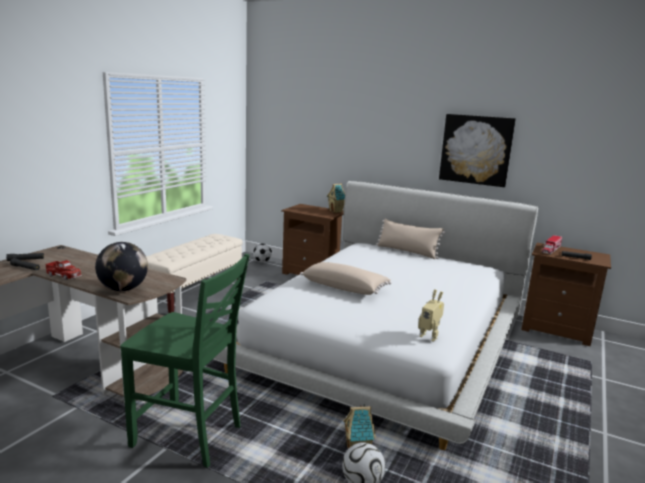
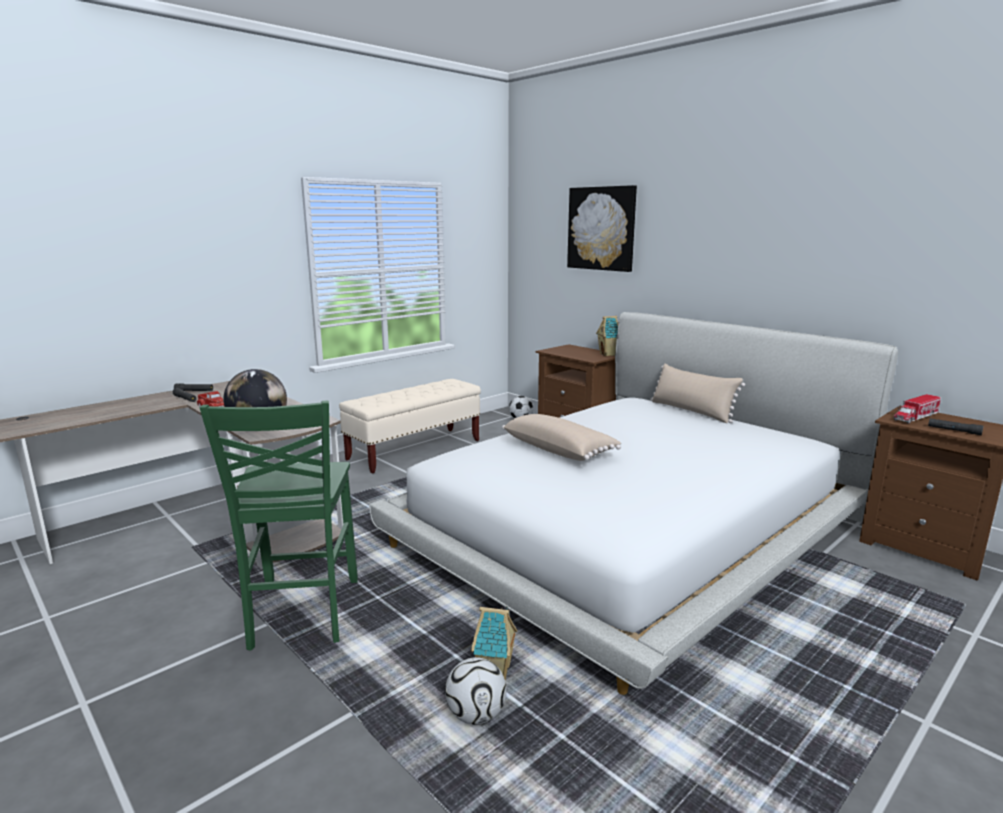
camera: 20 degrees right, 0 degrees up
(189, 436) = (302, 614): green chair -> green chair turned 45 degrees clockwise
(430, 336) = (632, 524): toy robot -> none
(476, 149) = (803, 261): picture -> picture (601, 228)

